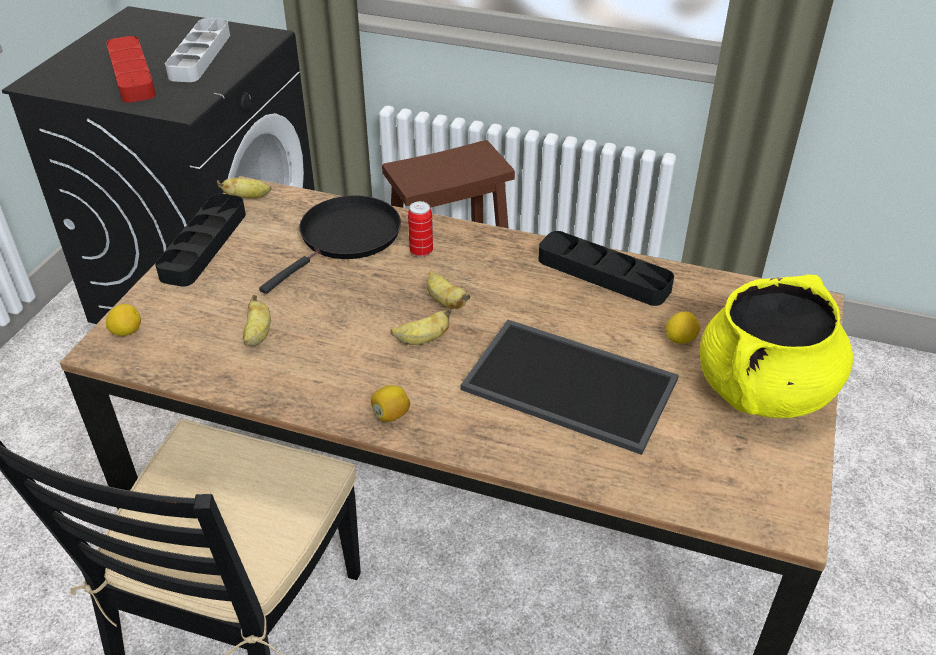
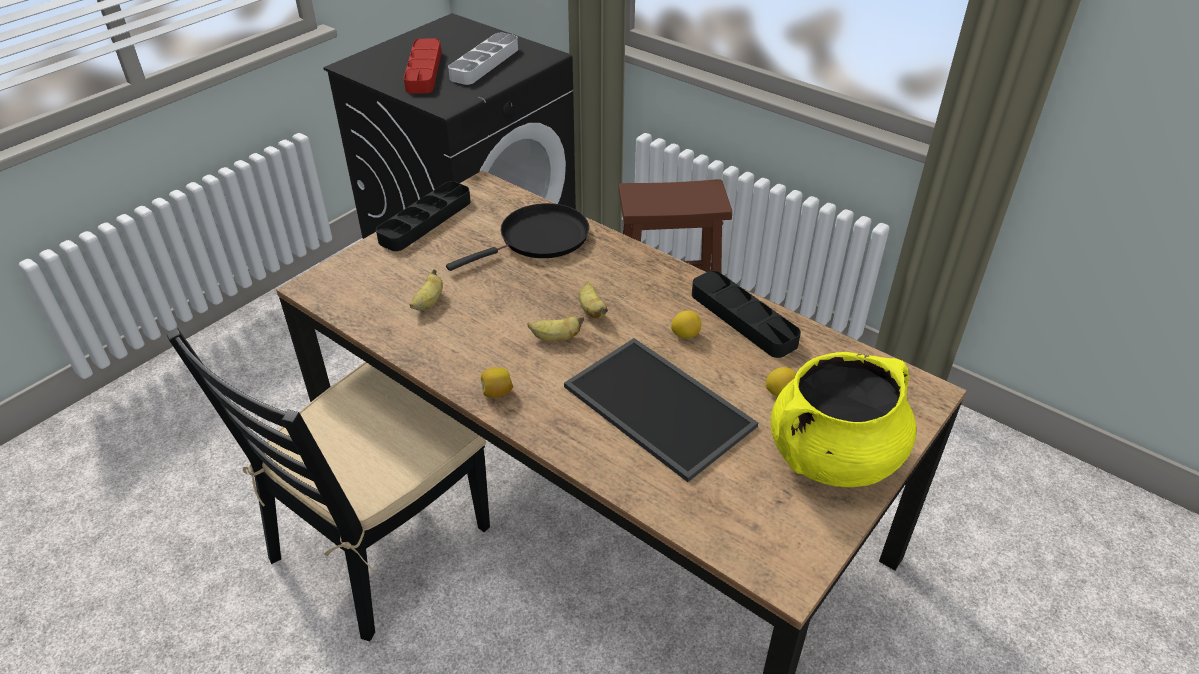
camera: 20 degrees right, 0 degrees up
(126, 331) = (334, 277): lemon -> lemon (685, 334)
(248, 197) = (479, 189): banana -> none
(421, 251) = (595, 264): can -> none

